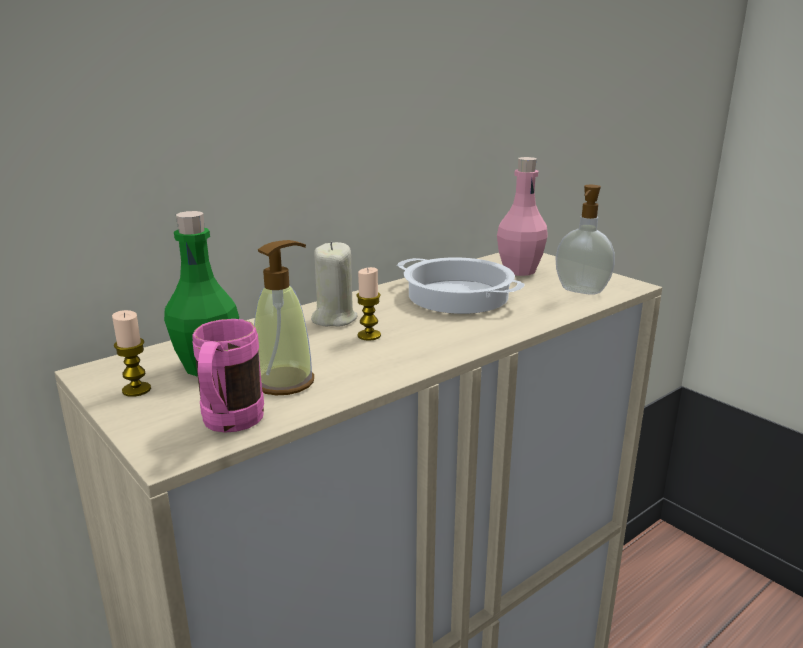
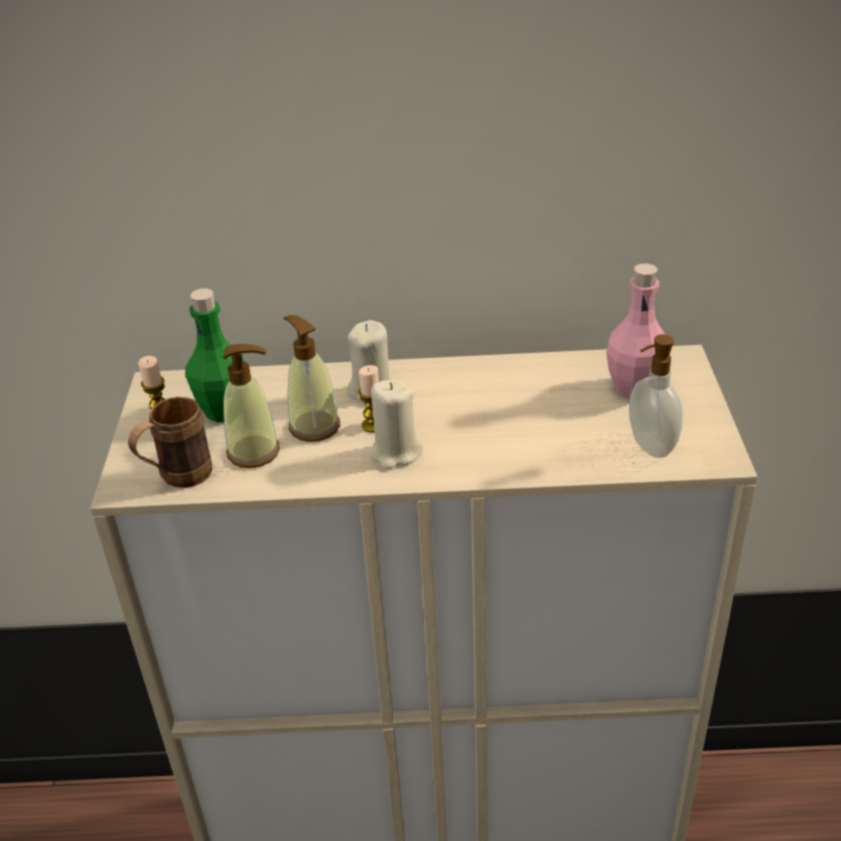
camera: 40 degrees right, 15 degrees up
(228, 425) = (177, 479): pink mug -> brown mug
(317, 350) = (314, 426): none -> soap dispenser
(416, 344) = (395, 453): none -> beige candle
(459, 296) = (518, 403): cooking pot -> none

